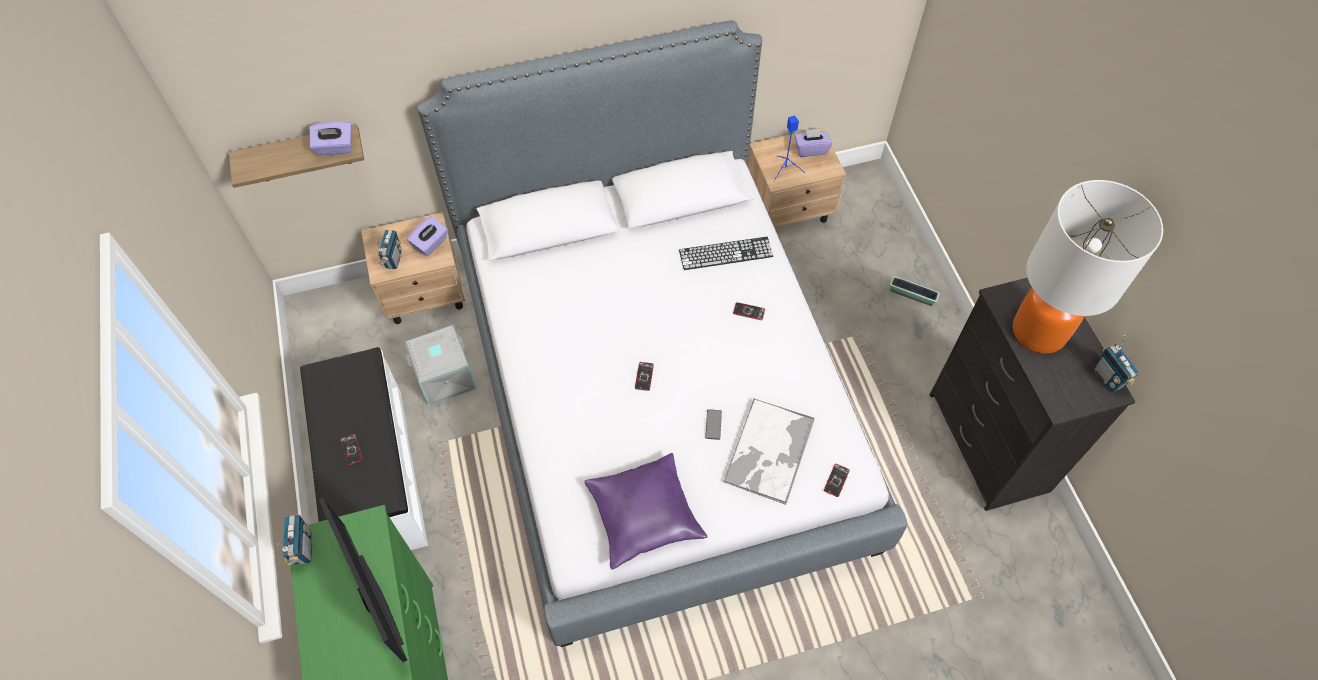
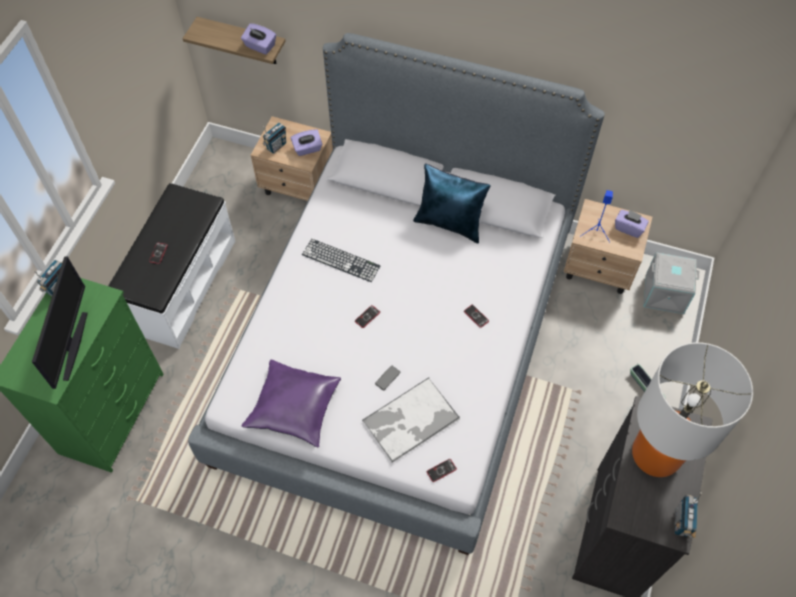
camera: 35 degrees right, 0 degrees up
(445, 378) = (269, 248): grey storage box -> grey storage box (664, 294)
(650, 235) = (450, 223): none -> blue pillow
(726, 253) = (493, 266): keyboard -> keyboard (341, 260)

